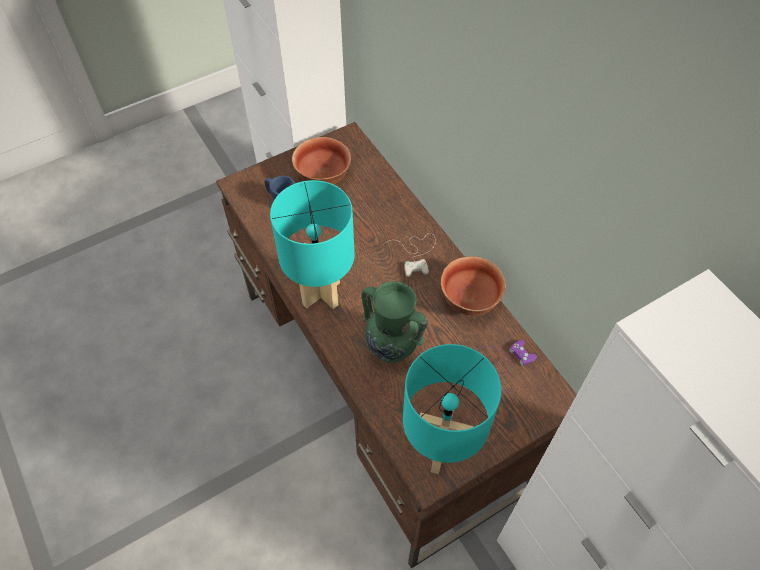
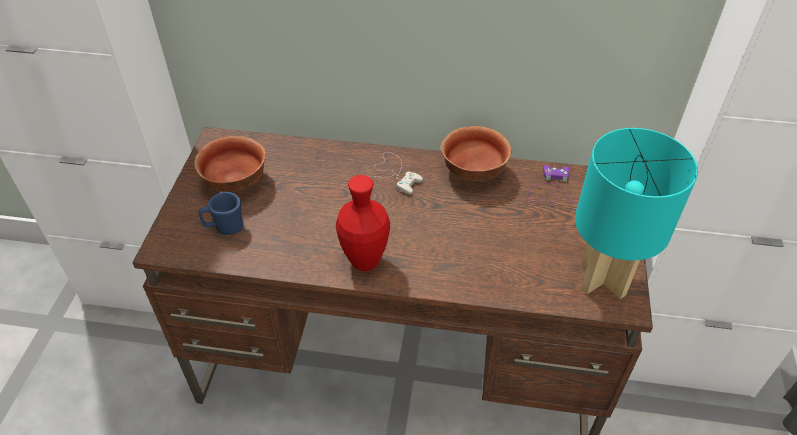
camera: 50 degrees left, 10 degrees down
(322, 294) = (365, 261): turquoise table lamp -> red vase
(392, 349) = (474, 249): green vase -> none

